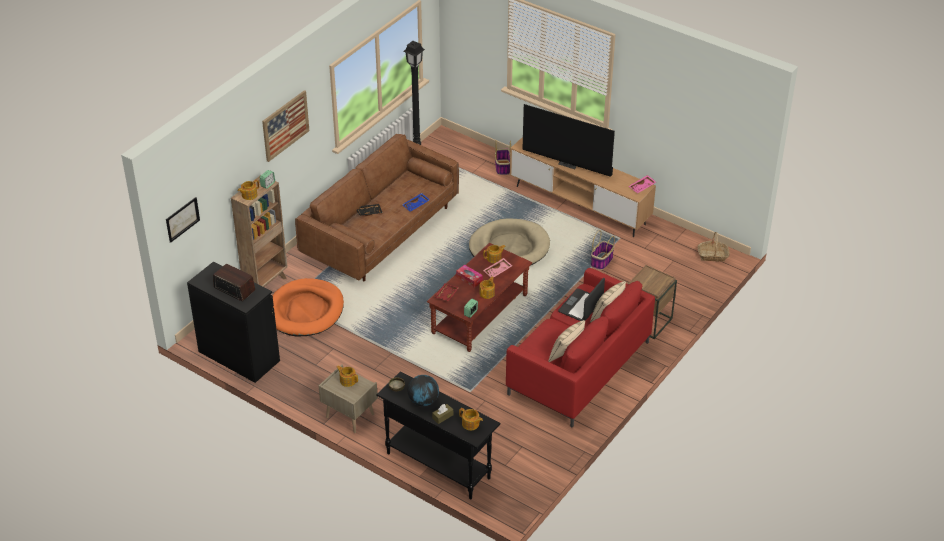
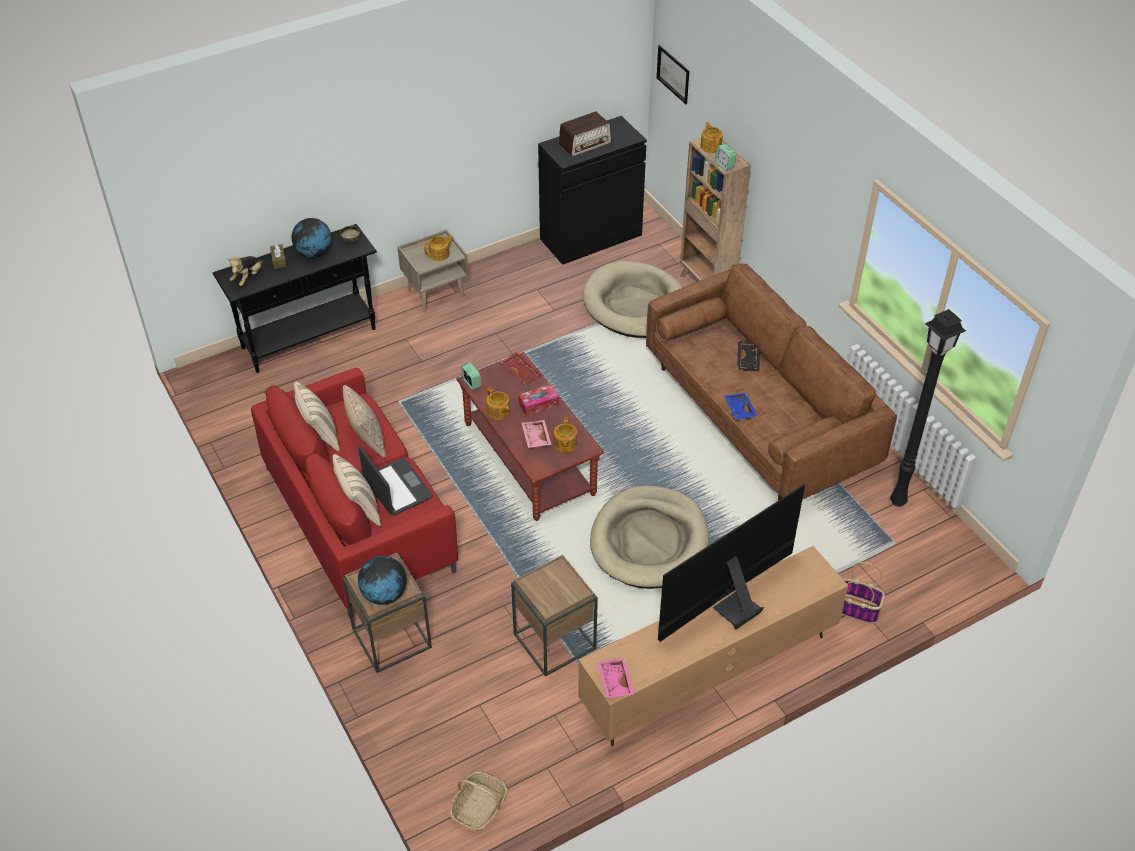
camera: 115 degrees right, 5 degrees up
(285, 125) = (797, 158): picture -> none
(305, 311) = (636, 305): orange dog bed -> beige dog bed
(470, 424) = (248, 277): teapot -> plush toy
(554, 333) = (366, 440): none -> pillow
(601, 261) = (554, 641): basket -> brown side table
(657, 278) = (384, 595): none -> globe

